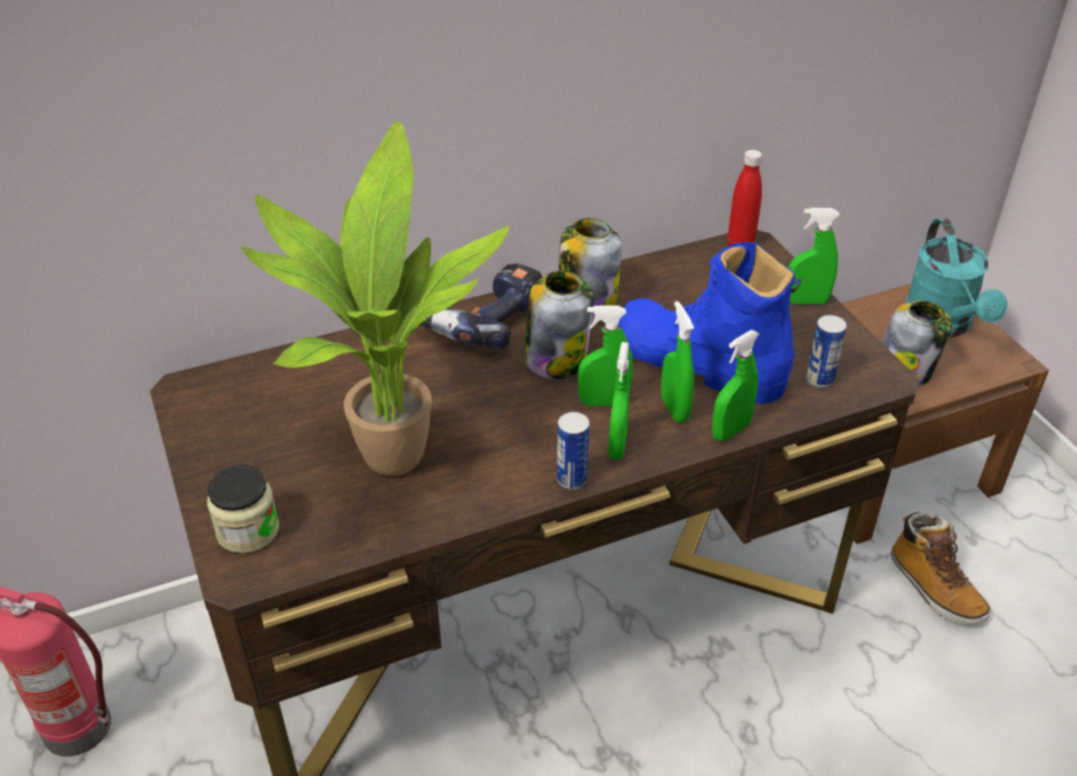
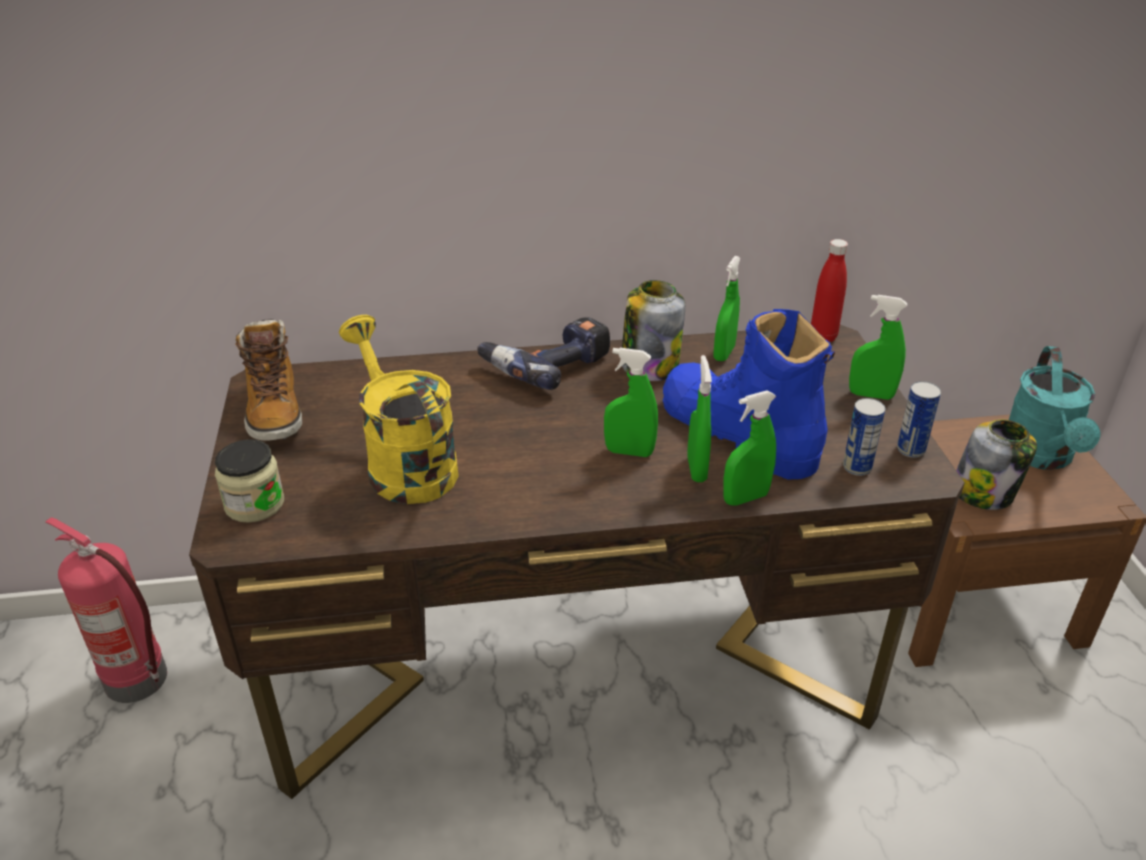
camera: 15 degrees right, 5 degrees down
(385, 455) = (405, 463): potted plant -> yellow watering can
(556, 358) = (600, 407): jar -> none
(572, 480) = (568, 514): can -> can (910, 450)
(617, 445) = (626, 492): green spray bottle -> green spray bottle (724, 353)
(934, 588) = (987, 727): boot -> boot (274, 411)

